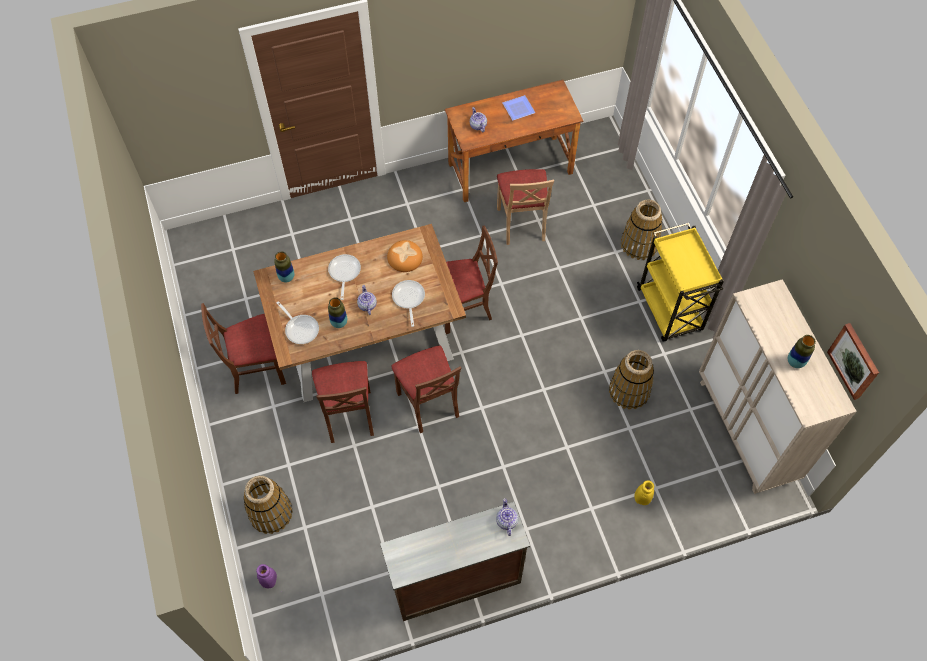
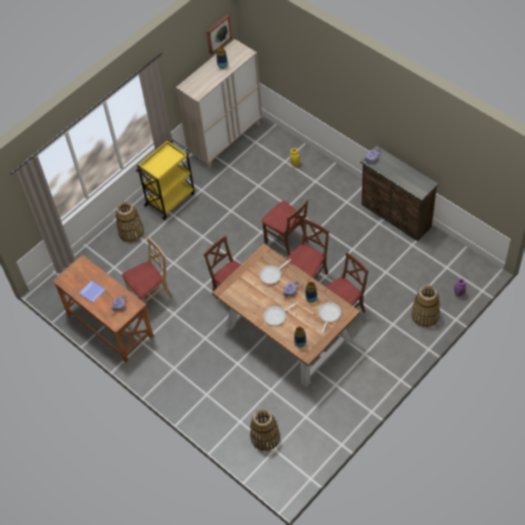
camera: 115 degrees left, 5 degrees down
(256, 369) = (348, 378): brown chair -> brown chair (286, 241)
(404, 257) = (245, 292): bread -> none
(629, 391) = (235, 195): basket -> basket (265, 437)

